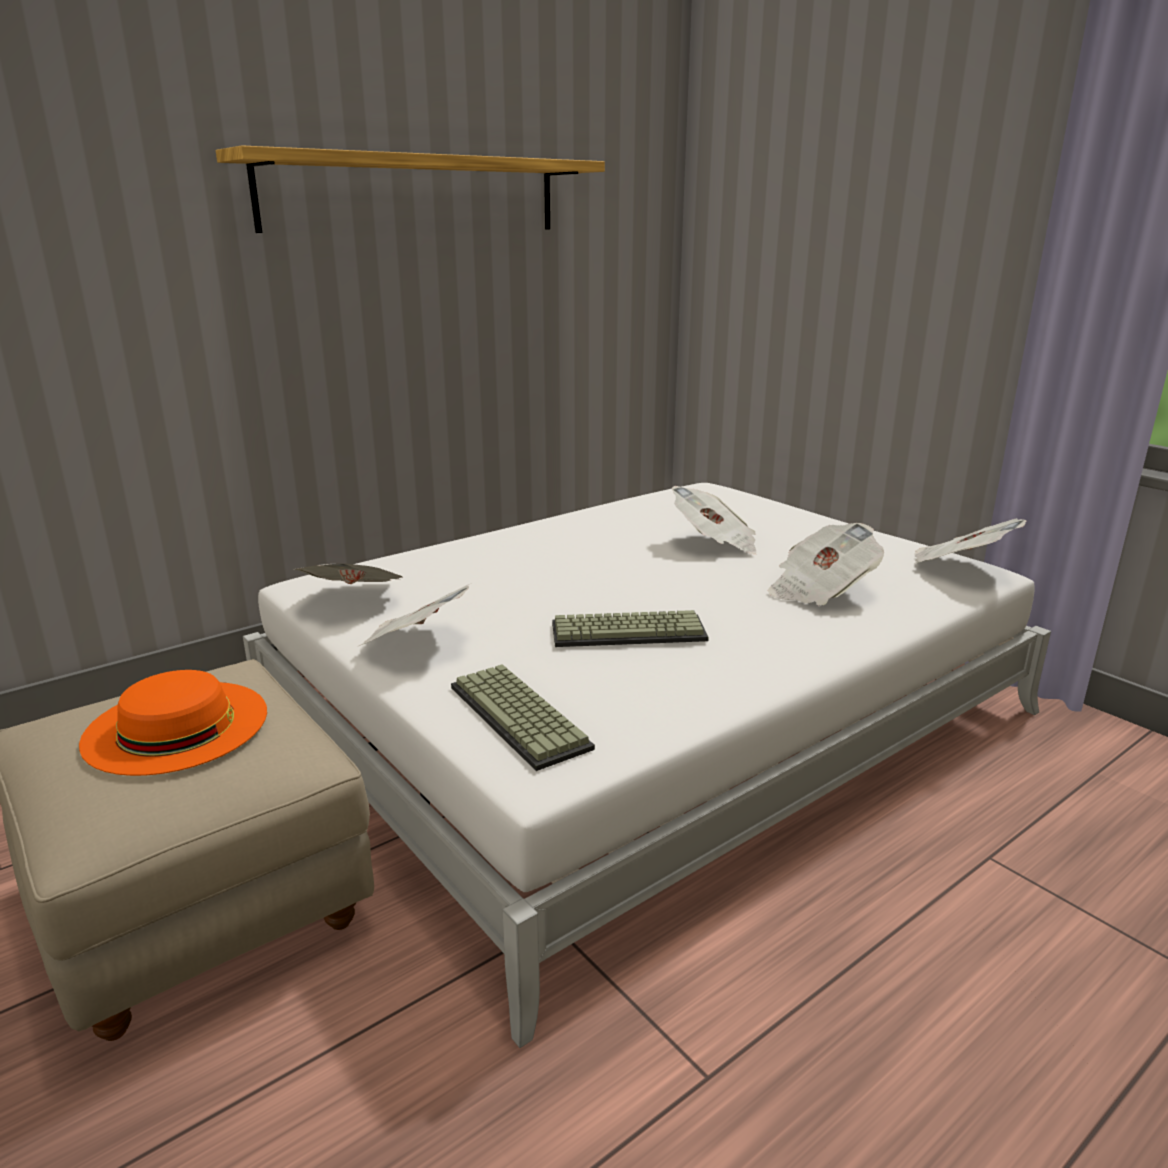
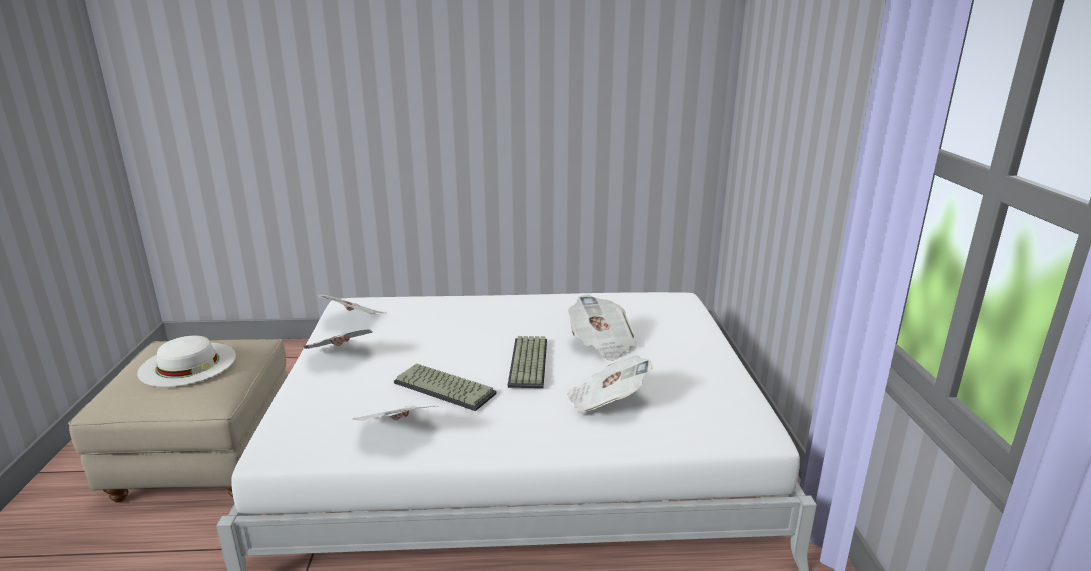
camera: 35 degrees right, 0 degrees up
(177, 726) = (188, 364): orange hat -> white hat
(415, 194) = (494, 67): shelf -> none
(522, 717) = (314, 417): keyboard -> keyboard (530, 363)
(959, 566) = (740, 420): newspaper -> newspaper (398, 431)

